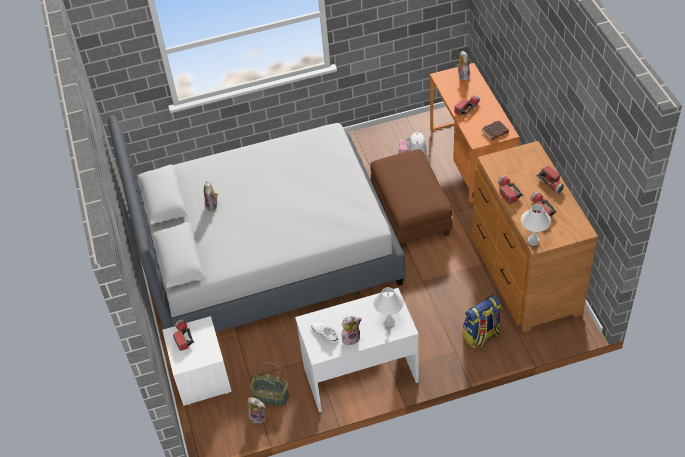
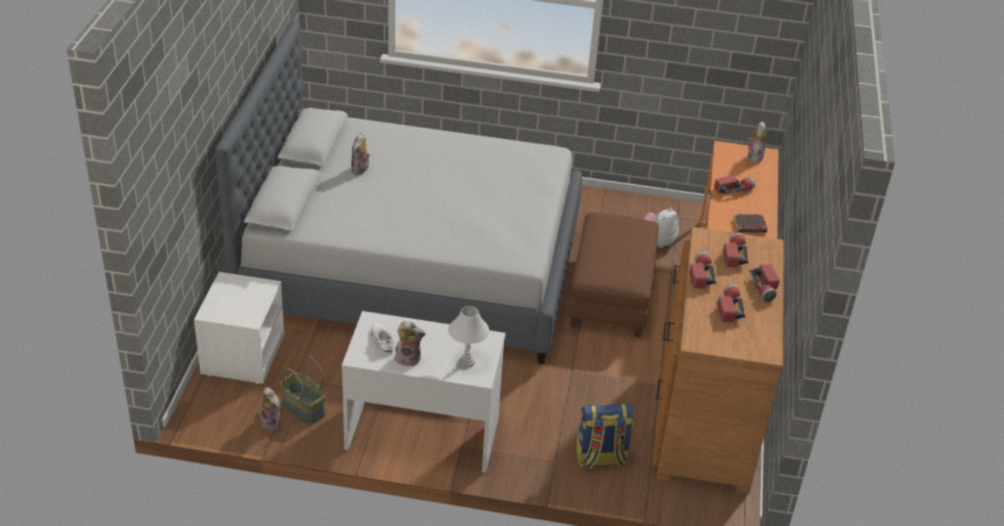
camera: 20 degrees right, 10 degrees down
(183, 337) = (234, 288): flashlight -> flashlight (734, 255)
(533, 241) = (693, 337): white table lamp -> none

